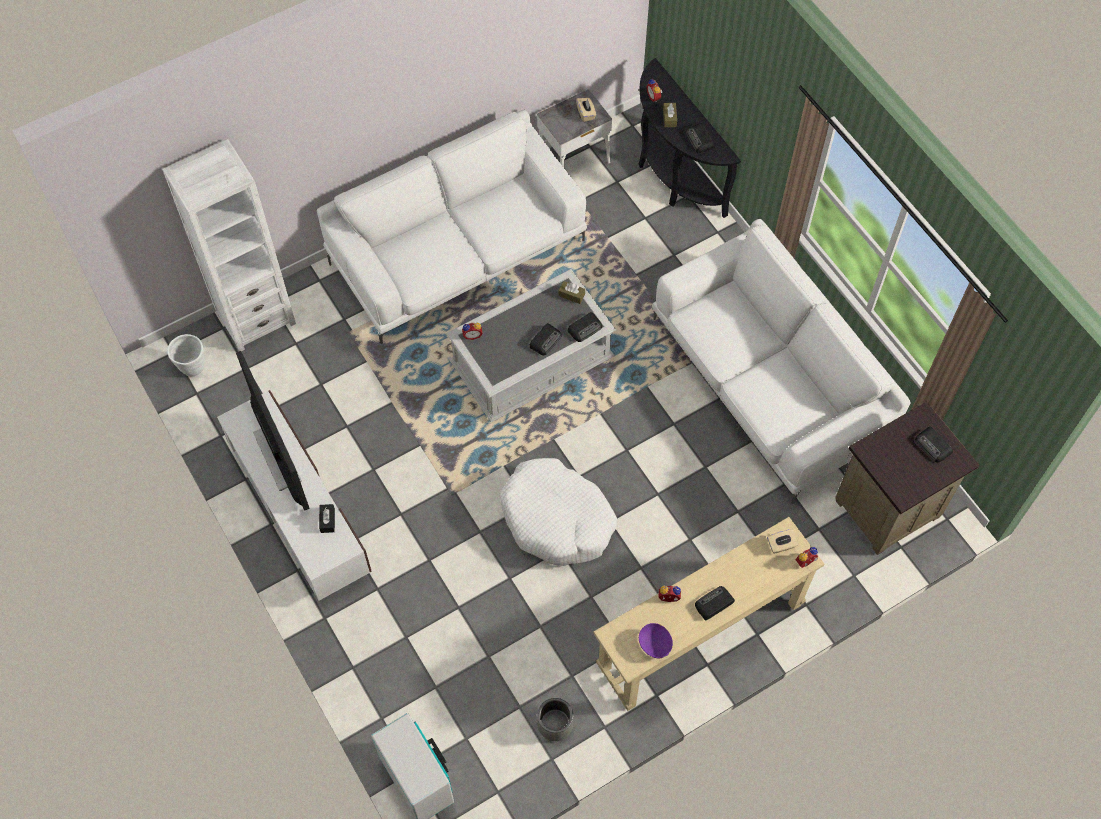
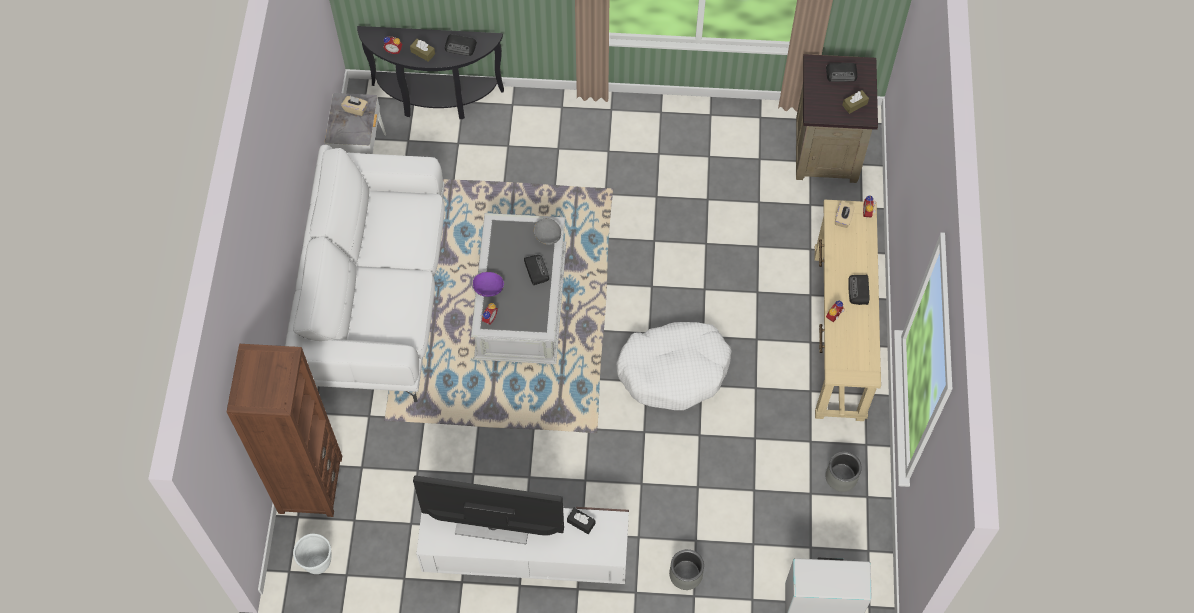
camera: 55 degrees left, 0 degrees up
(256, 318) = (310, 484): white bookcase -> brown bookcase
(368, 648) = (685, 575): none -> grey planter
(571, 295) = (510, 227): brown tissue box -> brown tissue box (854, 104)
(585, 328) = (547, 236): radio -> grey bowl
(655, 644) = (864, 349): purple bowl -> purple bowl (489, 288)
(767, 382) = (668, 158): white sofa -> none

